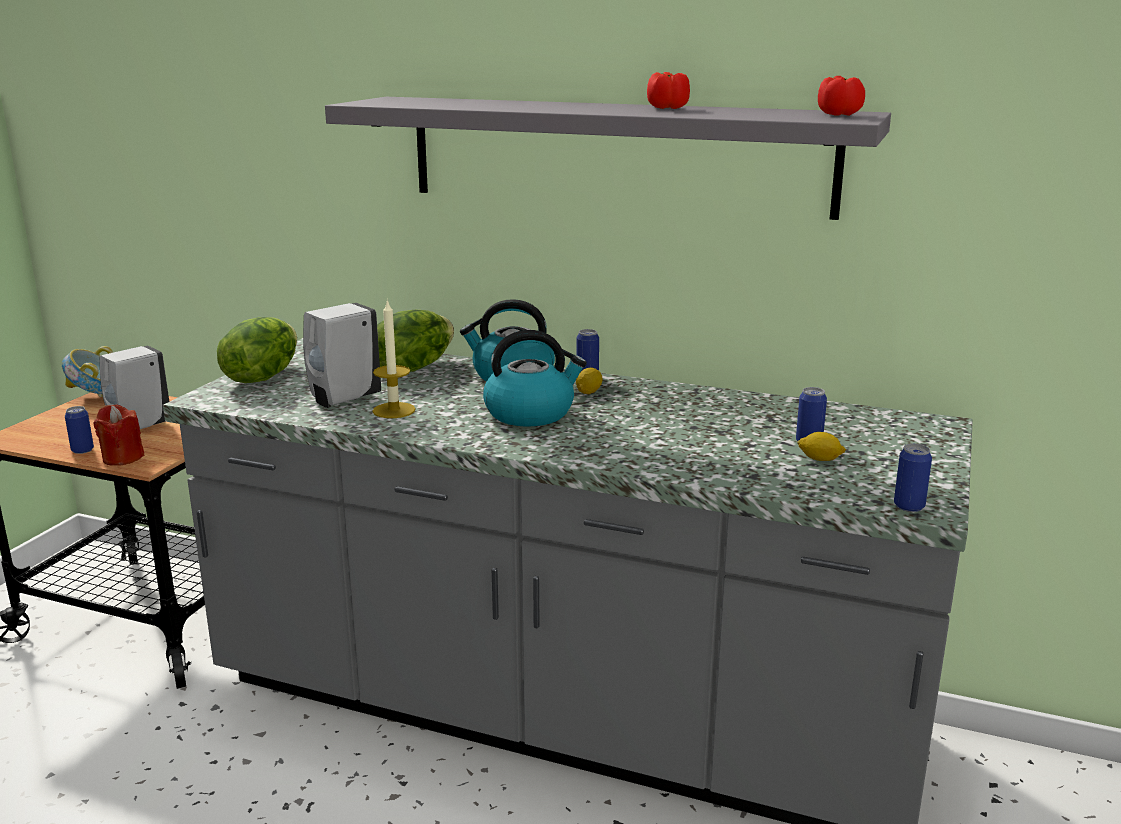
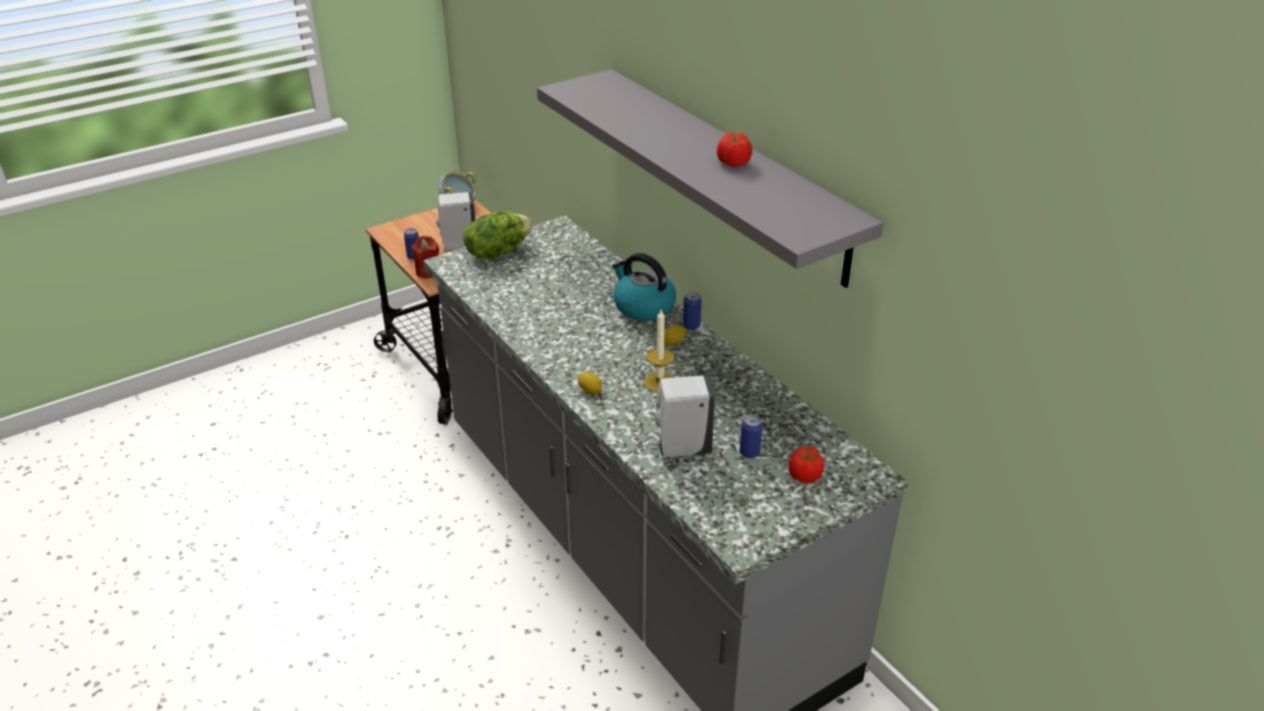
camera: 35 degrees right, 15 degrees up
(343, 399) = (519, 292): white soap dispenser -> white soap dispenser (681, 448)
(394, 410) = (535, 315): candle -> candle (659, 382)
(412, 367) = (592, 274): lettuce -> none
(531, 413) = (610, 350): kettle -> none
(820, 459) = (734, 471): lemon -> lemon (590, 390)
(839, 114) = (821, 219): tomato -> tomato (805, 475)
(909, 506) = (728, 537): can -> none

